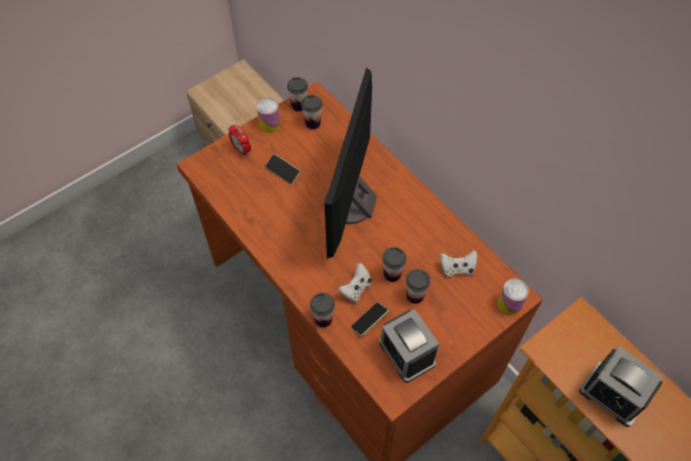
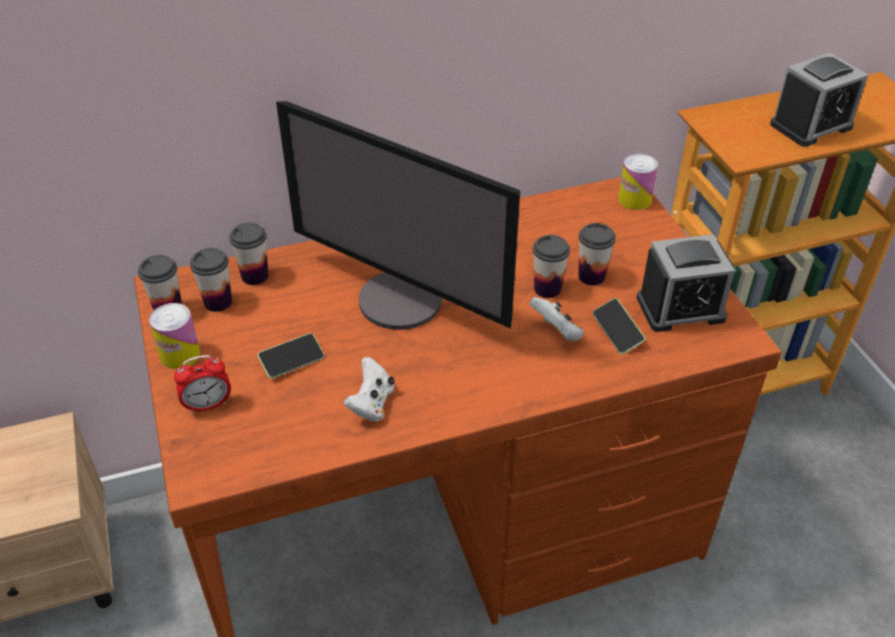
camera: 70 degrees left, 15 degrees down
(323, 319) = (596, 381): cup -> cup (255, 276)
(457, 268) = (564, 227): white game controller -> white game controller (371, 403)

